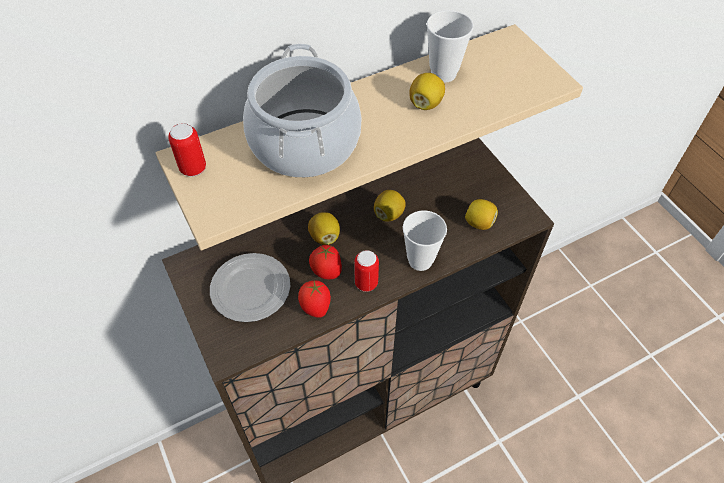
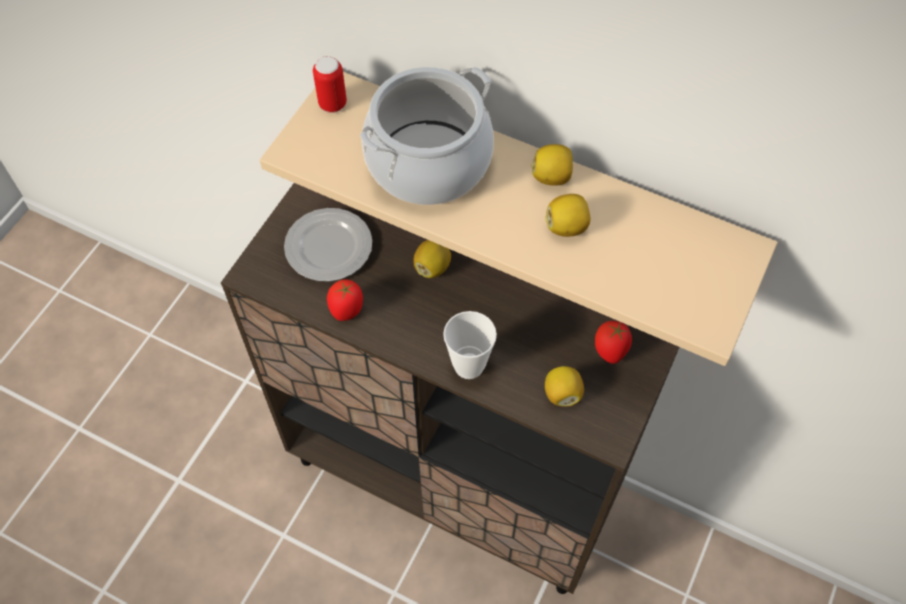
camera: 55 degrees right, 5 degrees up
(326, 272) = (392, 294): tomato -> tomato (609, 351)
(366, 283) = (406, 334): can -> none
(389, 214) = (505, 305): lemon -> lemon (552, 177)
(443, 74) = (626, 218): cup -> none

